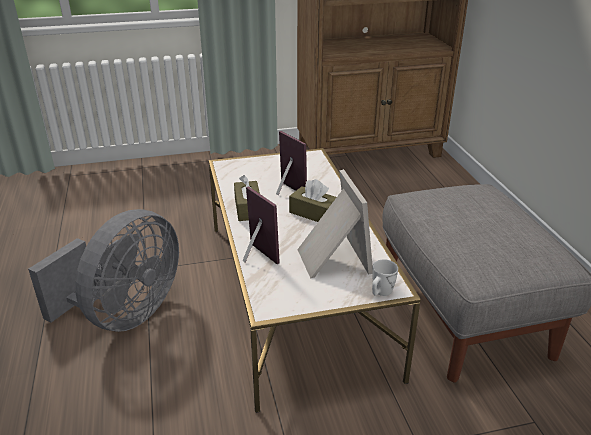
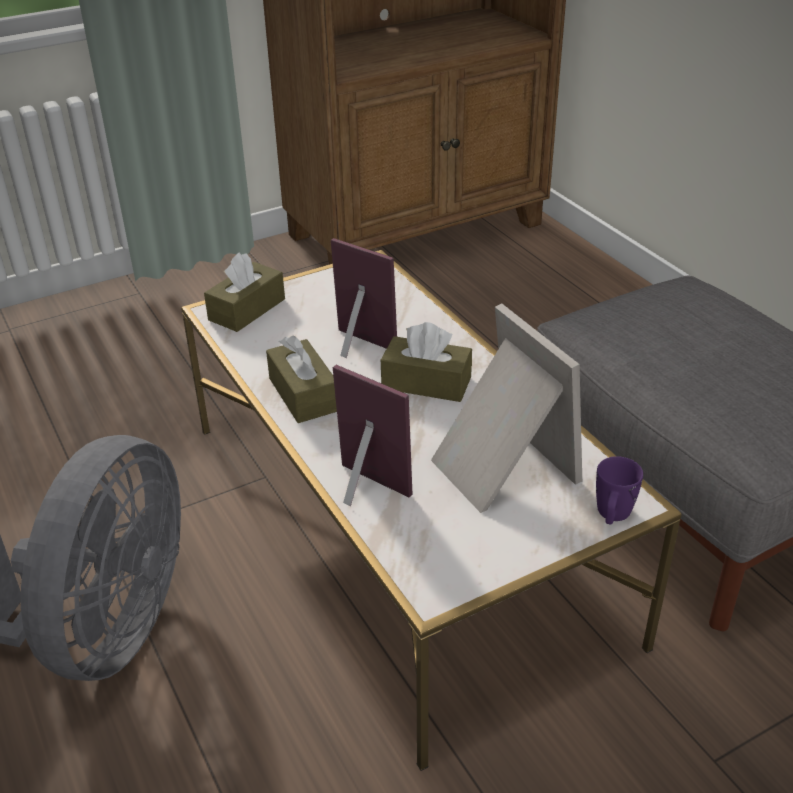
camera: 15 degrees left, 5 degrees up
(240, 166) = (247, 309): none -> brown tissue box
(380, 292) = (612, 515): white mug -> purple mug

